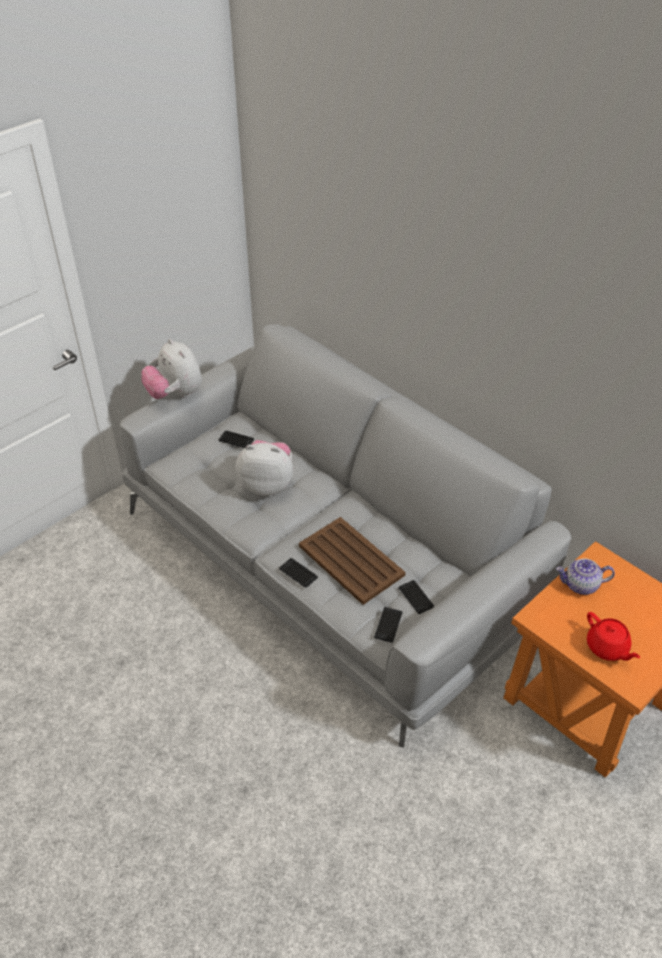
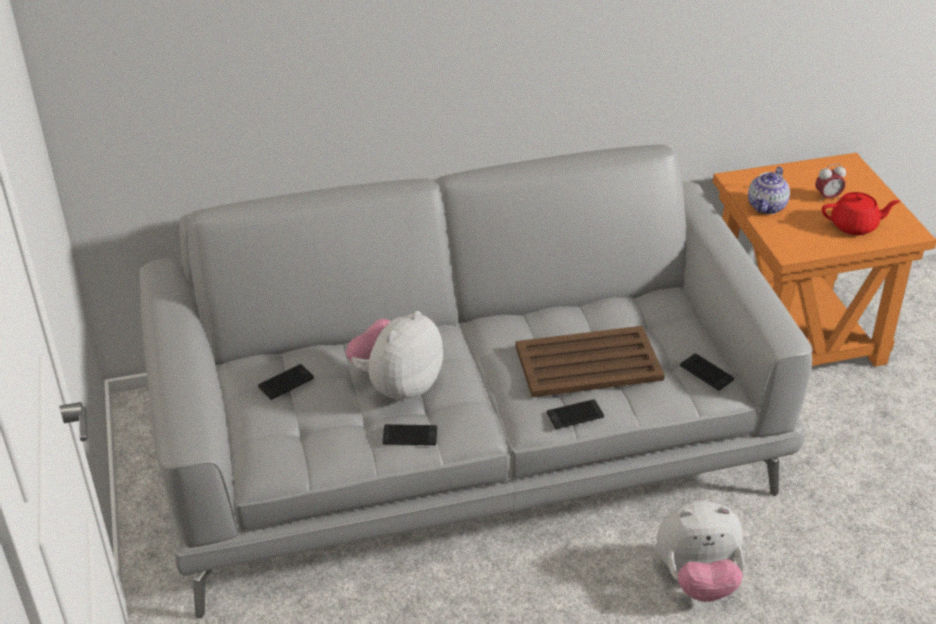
camera: 60 degrees left, 5 degrees down
(175, 394) = (174, 385): plush toy -> plush toy (697, 578)
(416, 597) = (680, 335): phone -> phone (410, 435)
(630, 619) = (827, 198): none -> alarm clock

